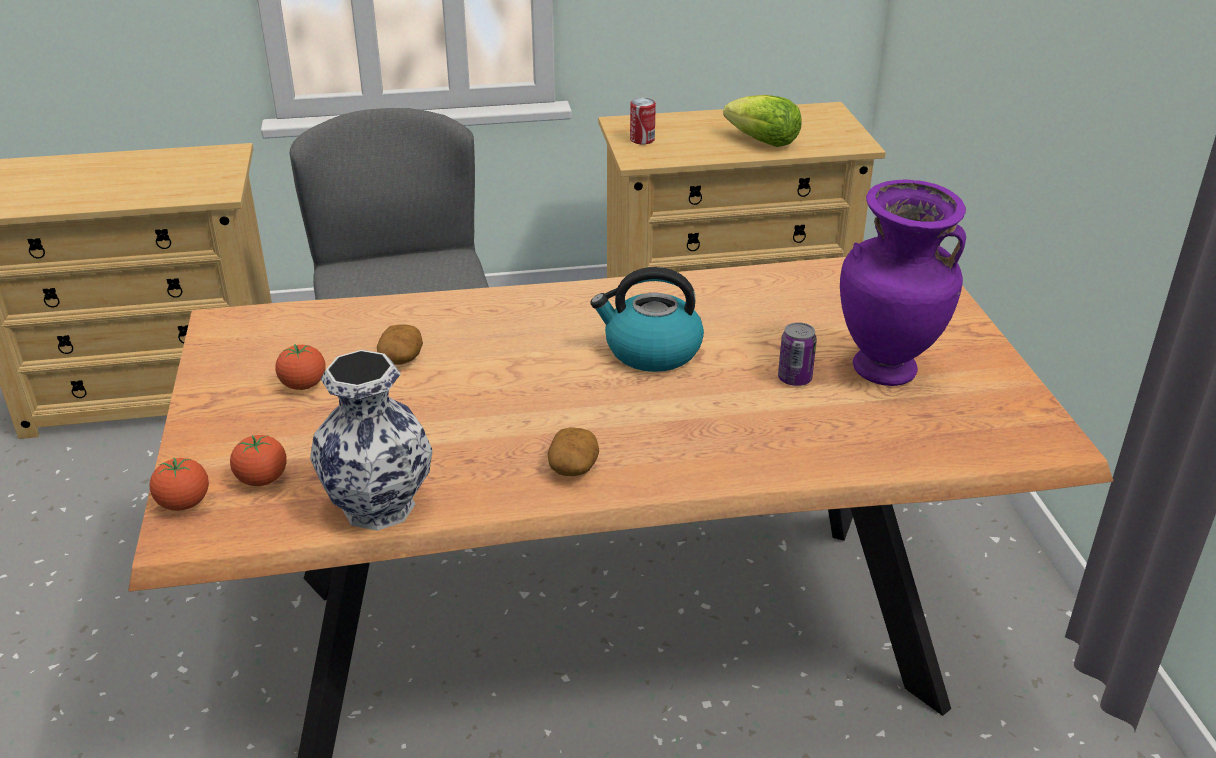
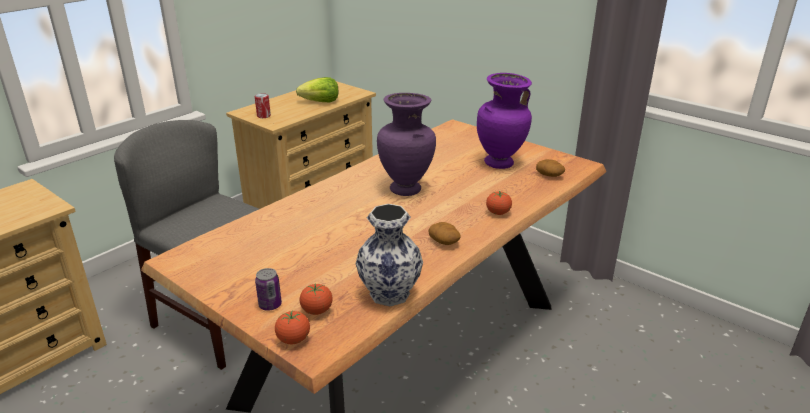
camera: 40 degrees left, 5 degrees down
(303, 385) = (270, 266): tomato -> tomato (498, 213)
(401, 358) = (301, 235): potato -> potato (550, 175)
(651, 351) = (406, 189): kettle -> purple vase
(794, 379) = (474, 178): can -> can (270, 305)

